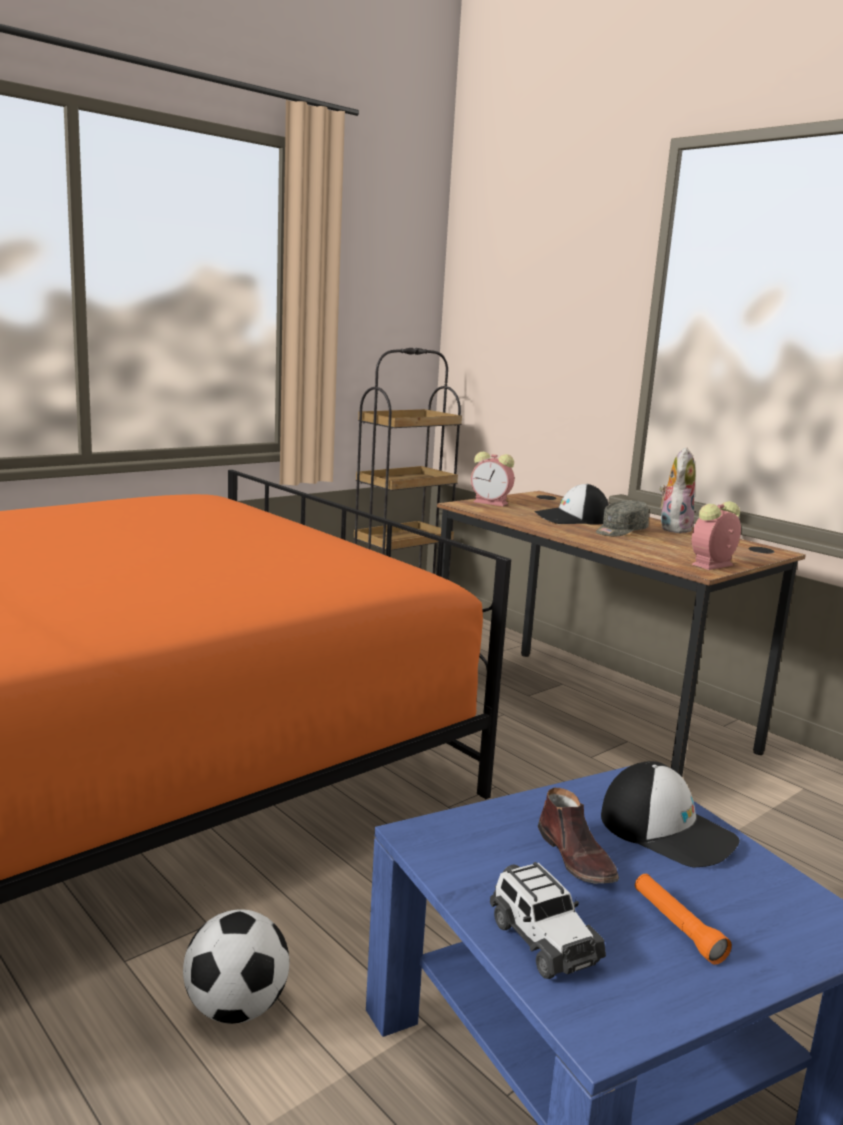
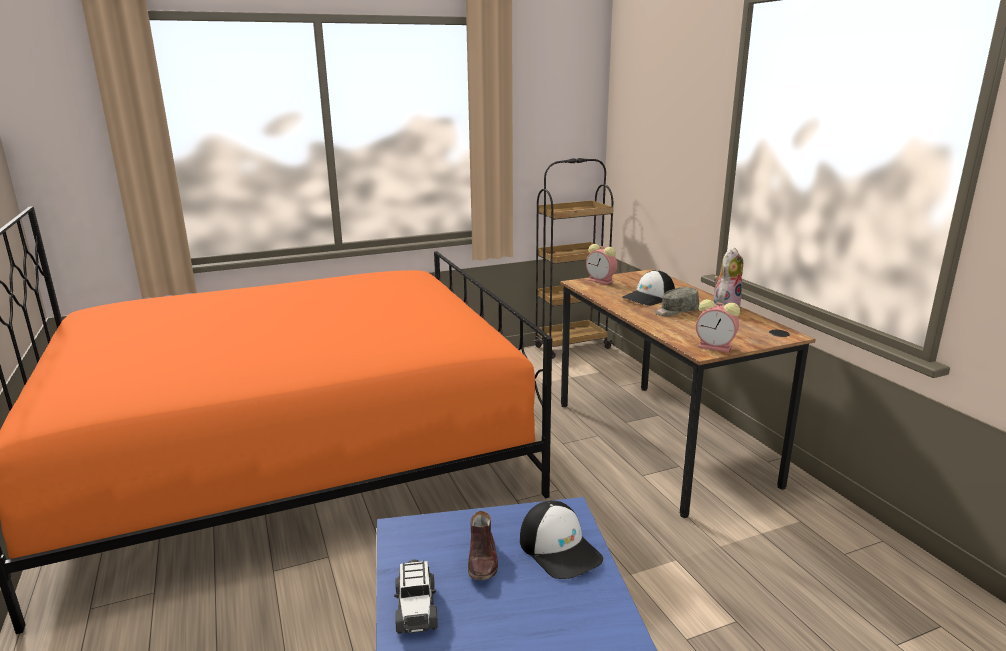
camera: 20 degrees right, 5 degrees up
(236, 1008) = (316, 610): football -> none
(571, 518) = (649, 297): cap -> cap turned 45 degrees counterclockwise
(677, 927) = (507, 616): orange flashlight -> none
(711, 565) = (716, 347): alarm clock -> alarm clock turned 135 degrees counterclockwise

